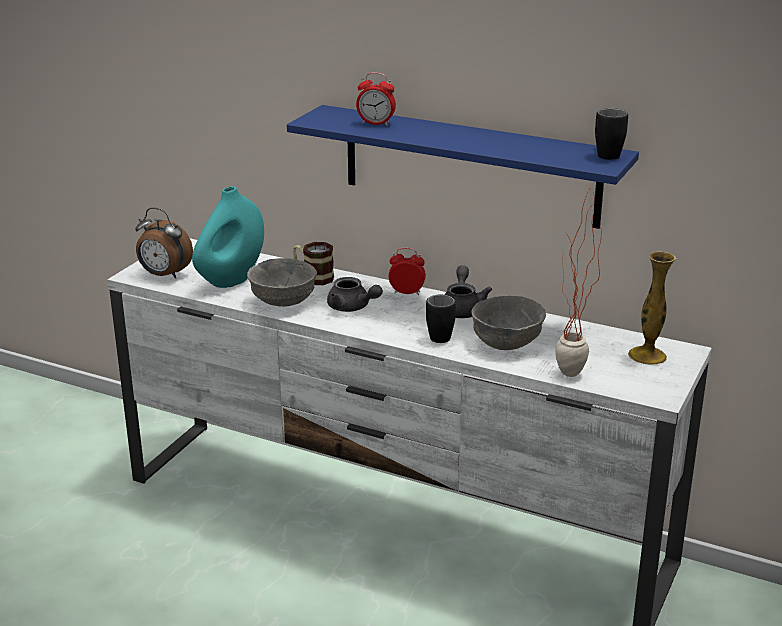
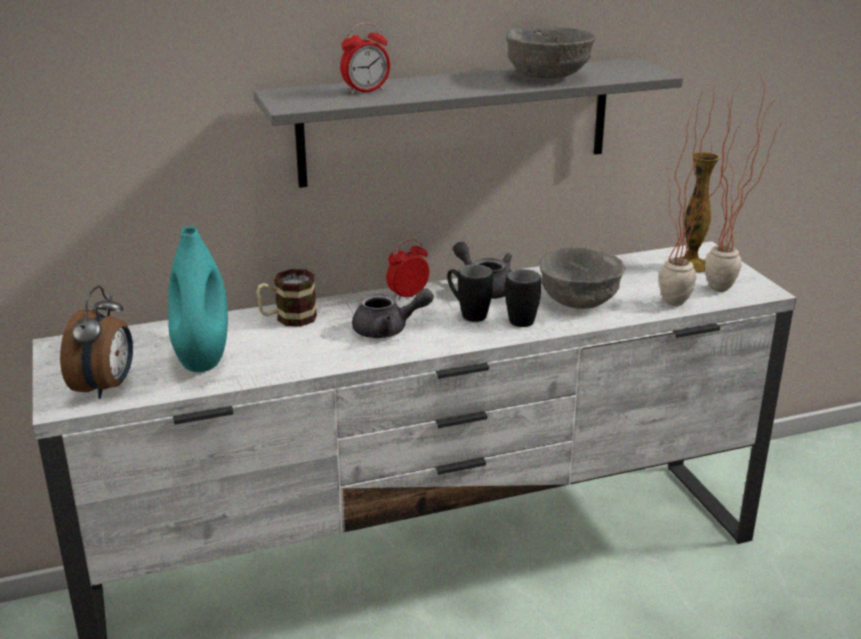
camera: 45 degrees left, 0 degrees up
(164, 275) = (106, 387): alarm clock -> alarm clock turned 60 degrees counterclockwise
(282, 301) = (305, 355): grey bowl -> grey bowl (546, 77)
(470, 166) = (456, 121): blue shelf -> grey shelf
(606, 153) = (625, 64): black mug -> black mug (467, 314)
(638, 383) = (730, 288): none -> potted plant

